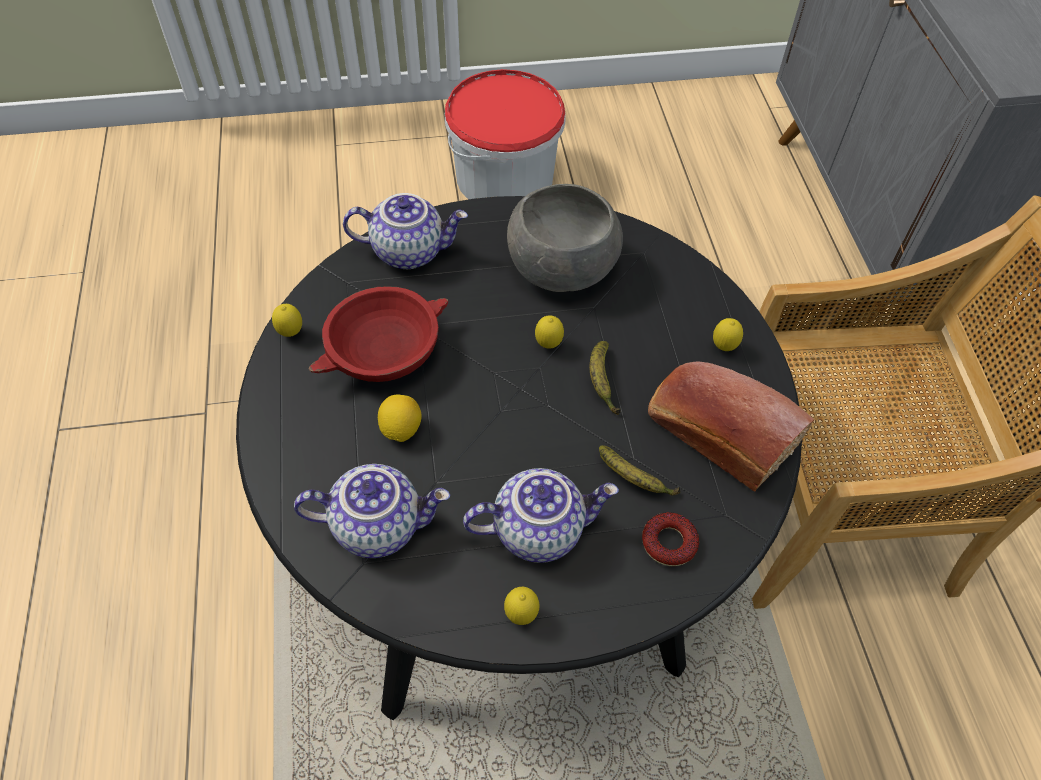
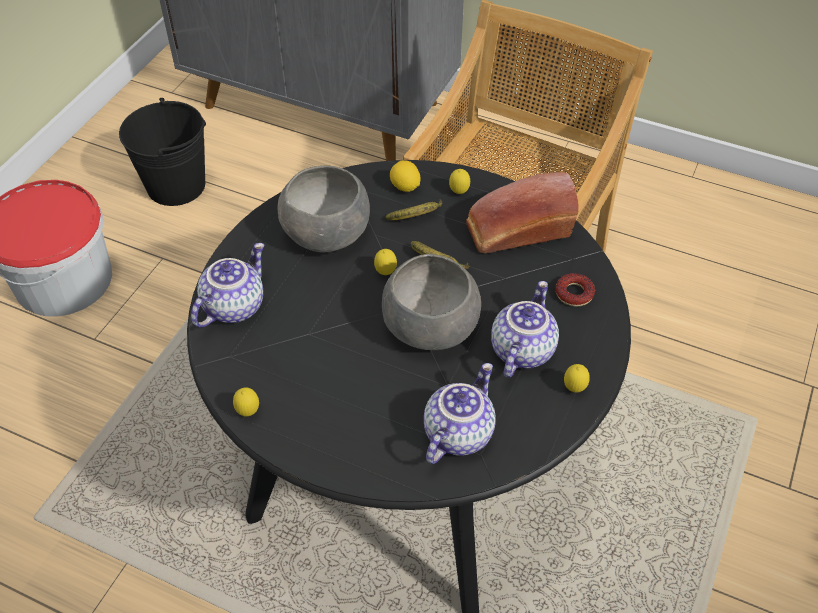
camera: 55 degrees left, 5 degrees down
(384, 351) = (315, 363): red bowl -> none
(401, 429) = (390, 385): lemon -> lemon (405, 187)
(506, 421) = (429, 325): none -> grey bowl
(634, 480) = (520, 286): banana -> banana (417, 217)
(669, 180) = (176, 185): none -> black bucket

